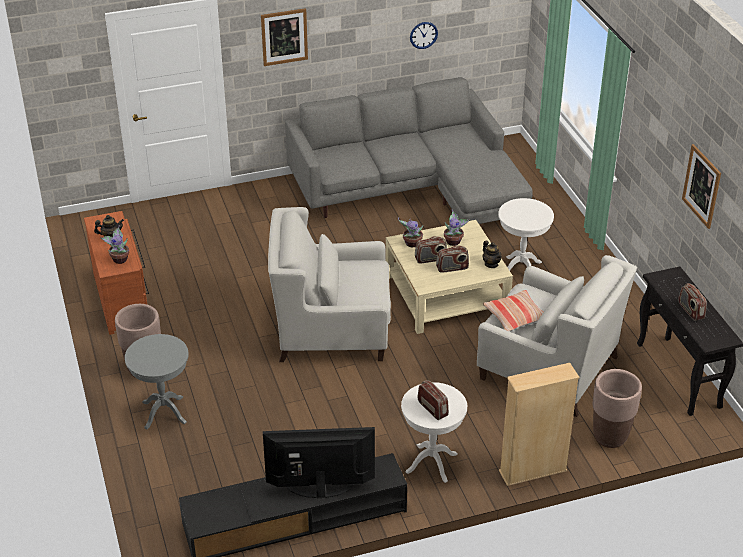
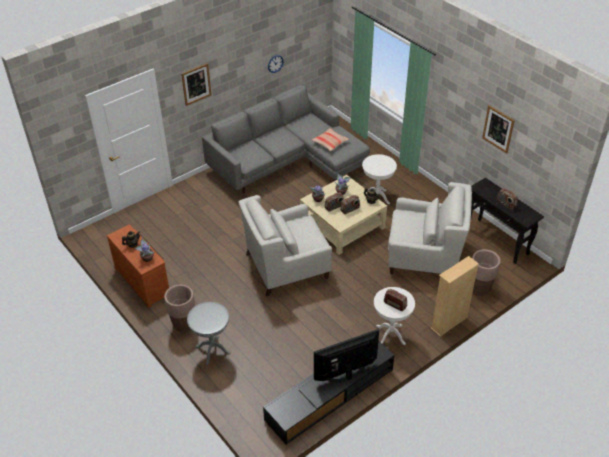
camera: 20 degrees left, 5 degrees up
(515, 316) = (405, 231): pillow -> pillow (330, 143)

